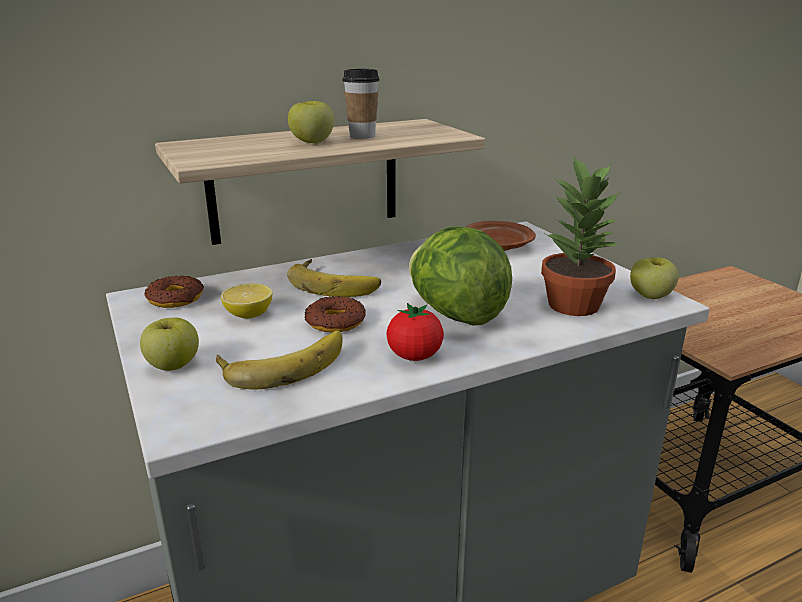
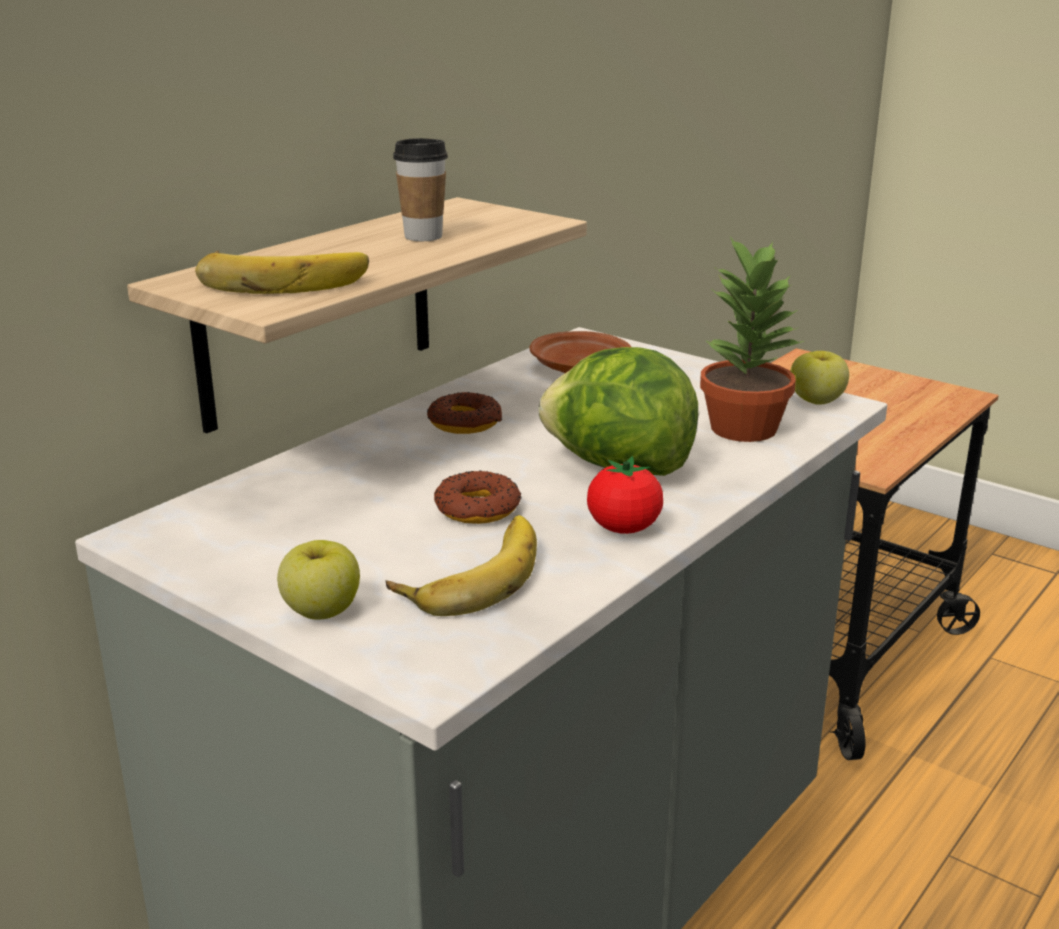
camera: 25 degrees left, 0 degrees up
(176, 298) = (205, 524): donut -> donut (465, 422)
(248, 315) = (346, 524): lemon -> none
(312, 142) = (371, 254): apple -> none
(335, 283) = (417, 458): banana -> banana (283, 278)

